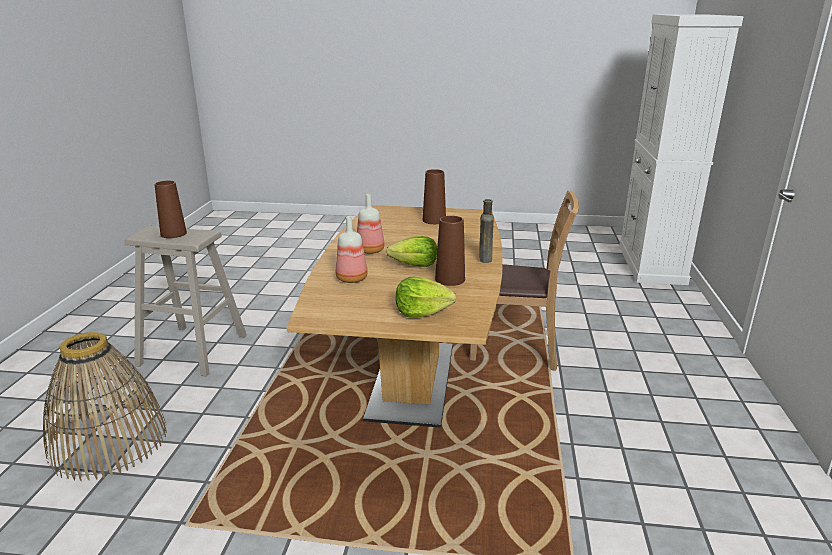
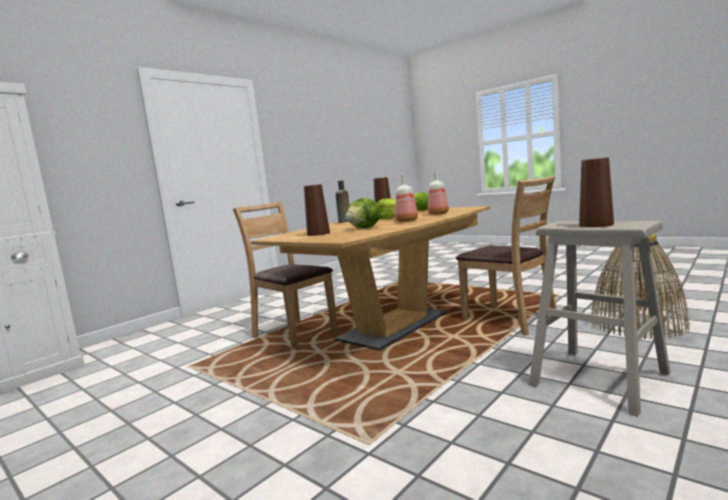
camera: 145 degrees left, 15 degrees down
(270, 424) = (510, 319): none -> brown chair
(398, 232) = (365, 228): none -> lettuce

